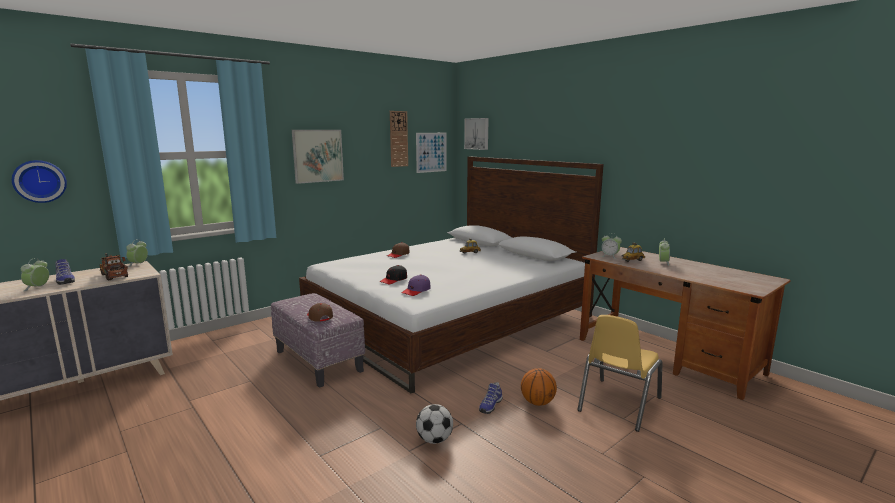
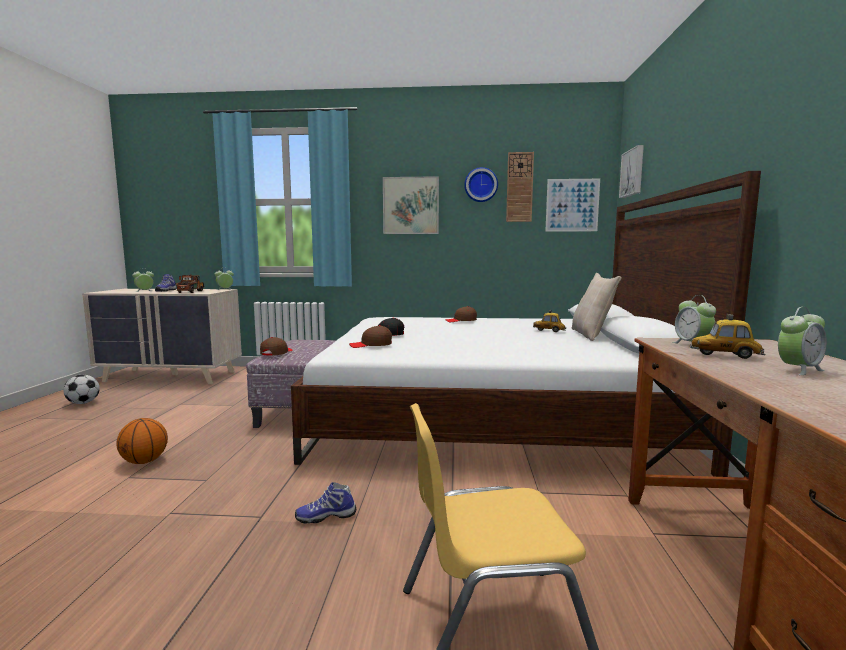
camera: 45 degrees right, 5 degrees down
(39, 181) = (185, 219): wall clock -> wall clock (481, 185)
(416, 290) = (371, 345): purple cap -> brown cap
(434, 439) = (206, 516): football -> football (83, 403)
(497, 251) = (592, 335): none -> beige pillow
(537, 402) = (381, 545): basketball -> basketball (145, 461)

